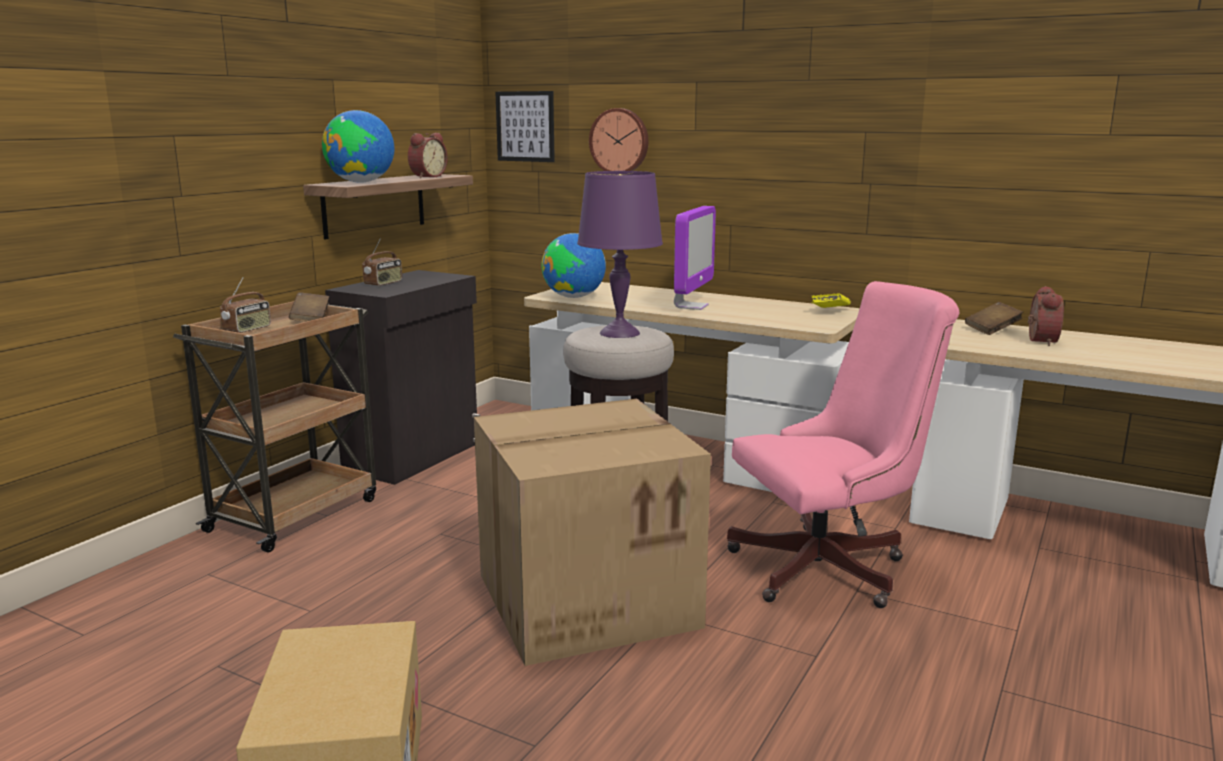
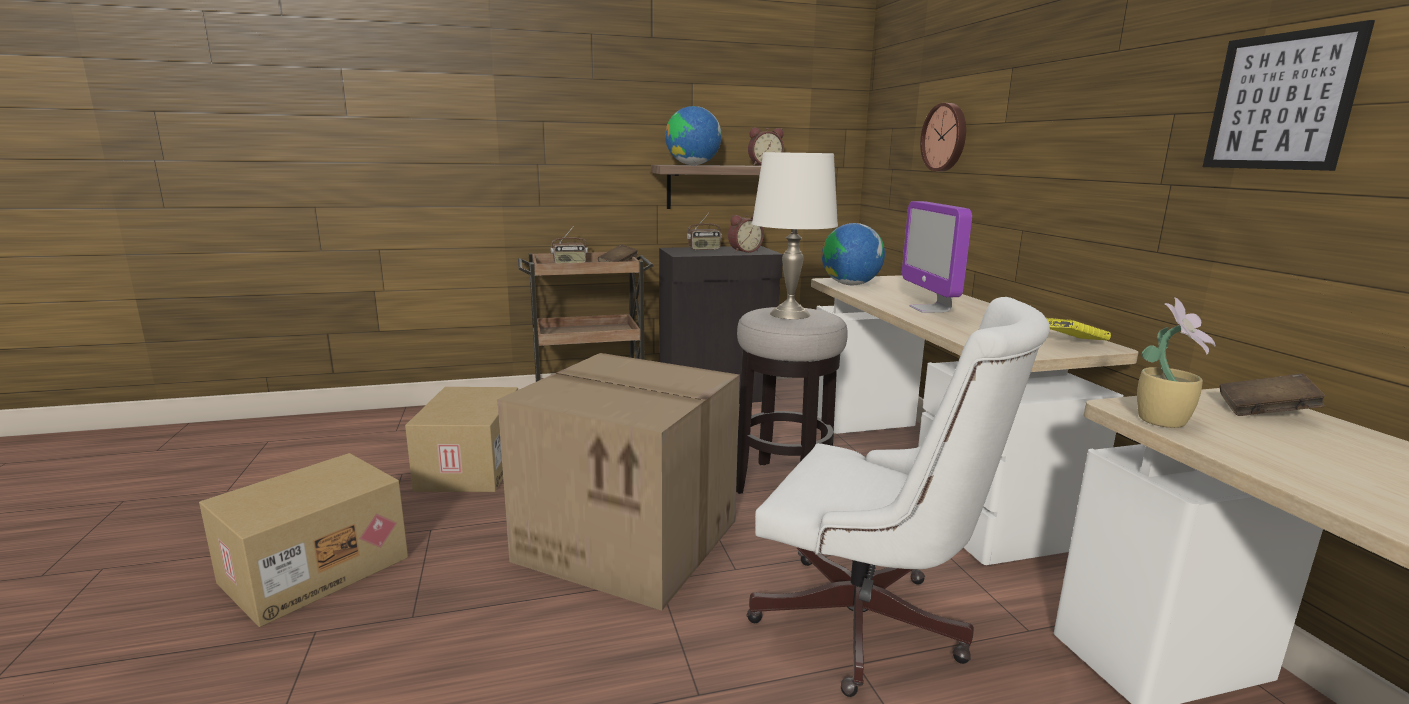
camera: 45 degrees right, 0 degrees up
(290, 621) = (469, 466): none -> cardboard box
(525, 126) = (887, 126): picture -> picture (1280, 102)
(619, 333) = (789, 314): purple table lamp -> white table lamp
(691, 306) = (929, 309): monitor -> monitor turned 105 degrees clockwise
(830, 568) = (870, 627): pink office chair -> white office chair
(975, 346) = (1163, 421): none -> potted plant
(1039, 341) = (1310, 445): alarm clock -> alarm clock (744, 251)

